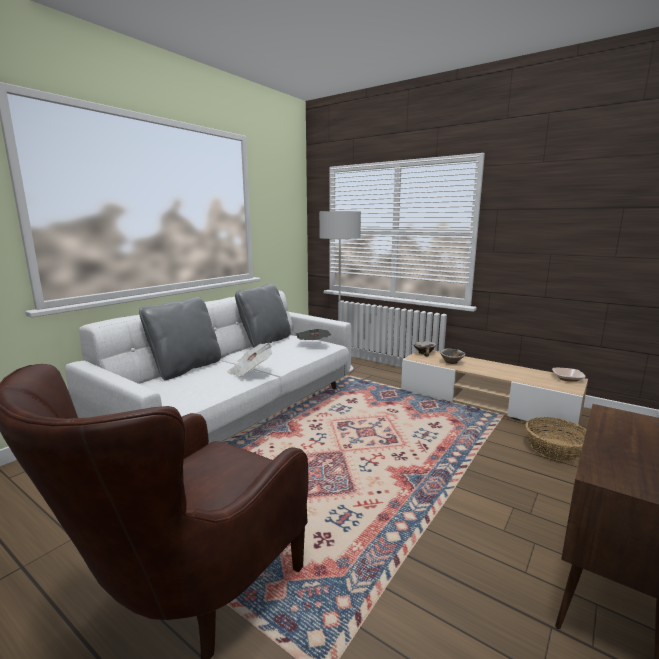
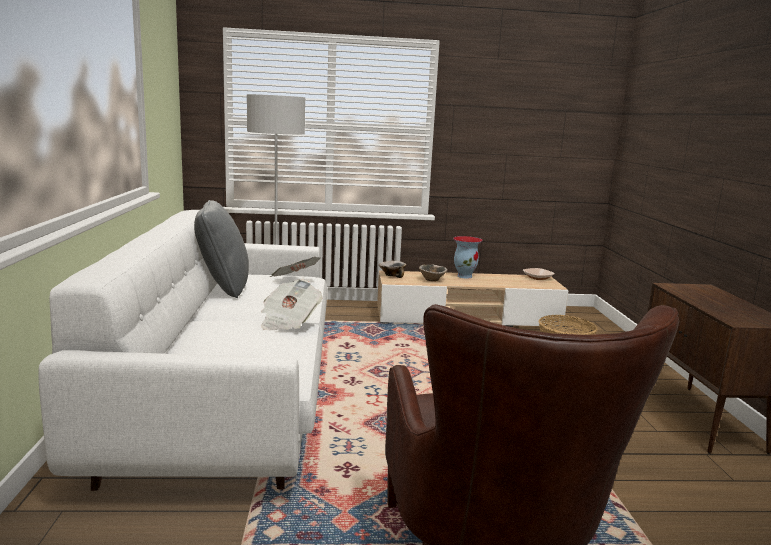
camera: 40 degrees left, 0 degrees up
(186, 368) = (188, 337): grey pillow -> none
(489, 364) = (464, 276): none -> vase

